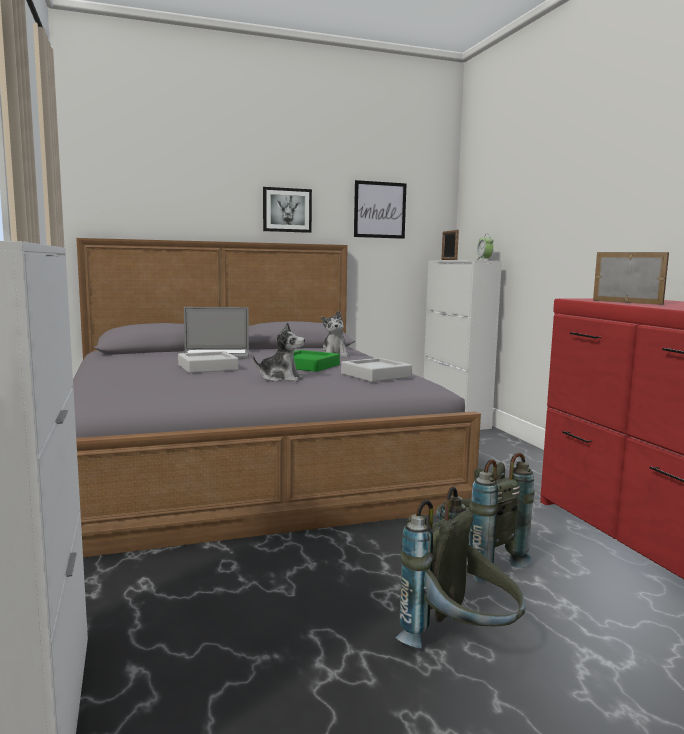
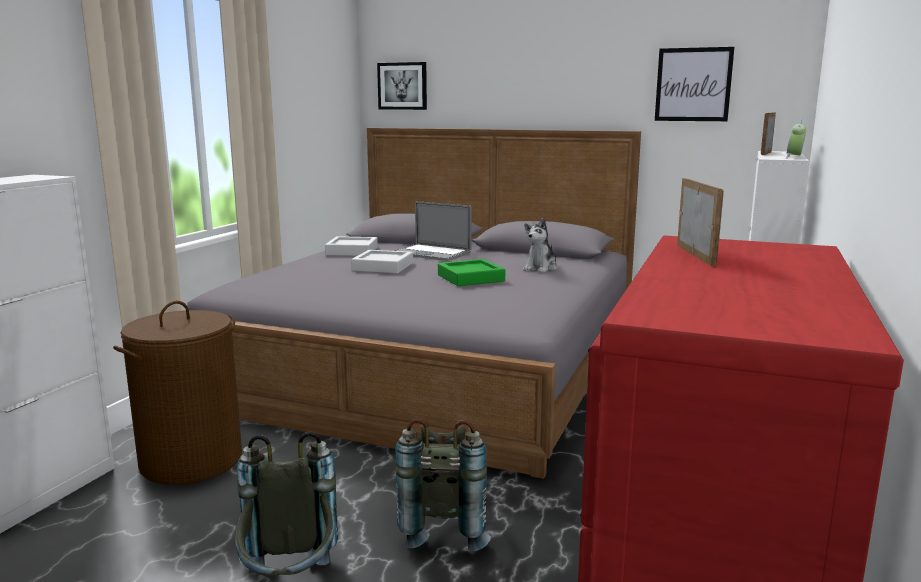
camera: 40 degrees right, 5 degrees up
(168, 599) = (191, 460): none -> brown laundry basket
(280, 378) = (404, 289): plush toy -> none
(287, 210) = (571, 91): picture -> picture (402, 86)
(376, 375) = (500, 300): grey tray -> grey tray (352, 251)

